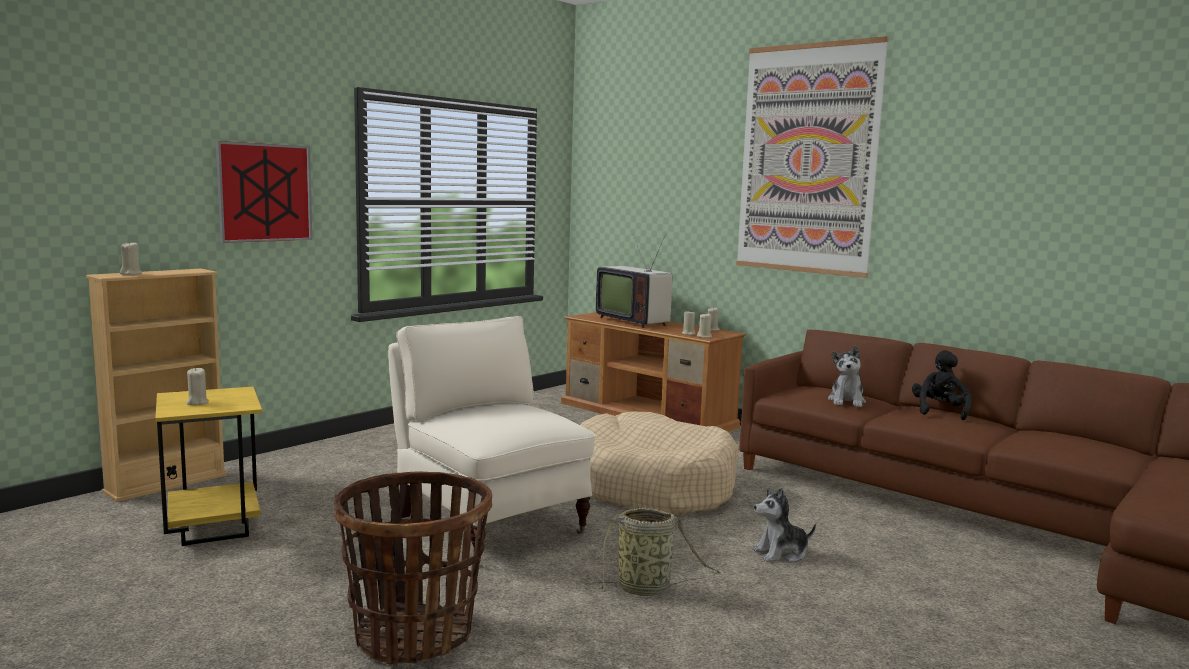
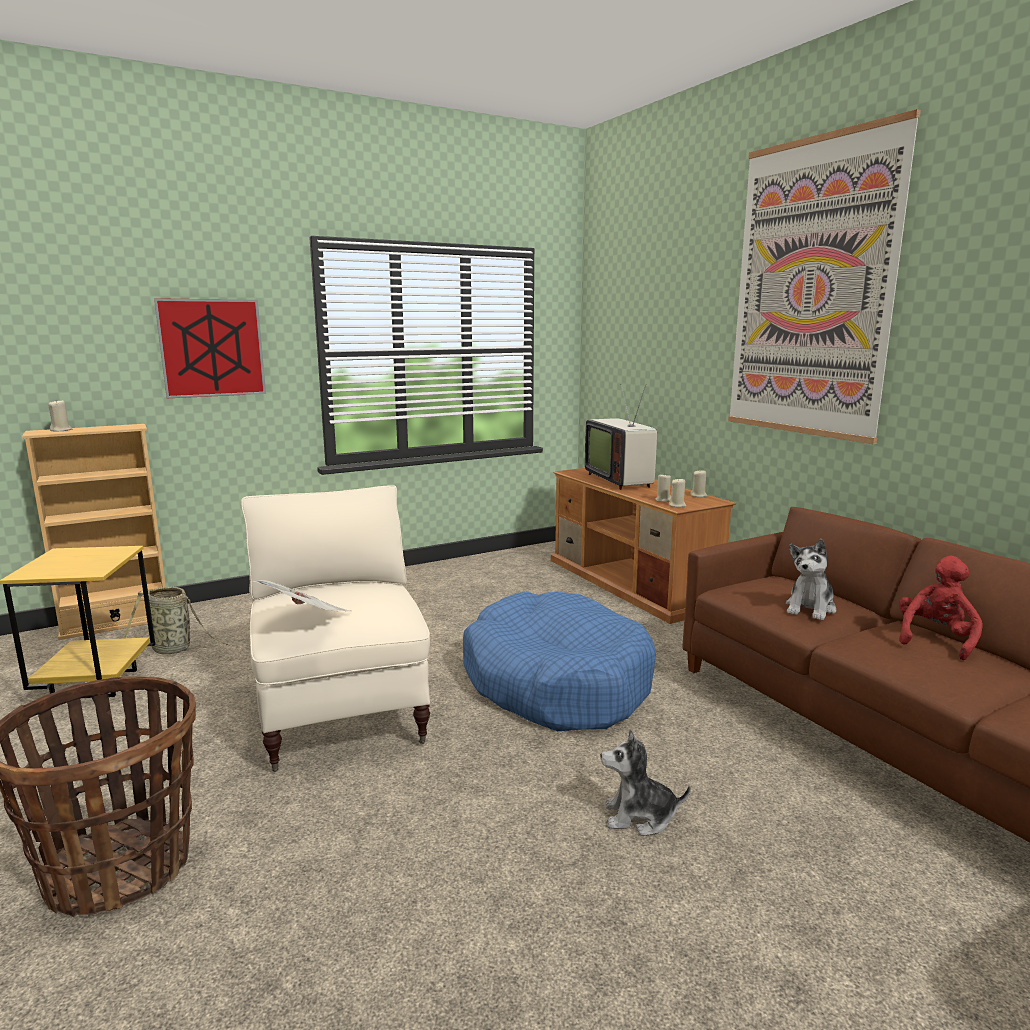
camera: 20 degrees right, 5 degrees up
(197, 402) = (62, 563): beige candle -> none
(499, 425) = (305, 619): none -> newspaper
(647, 589) = (427, 846): basket -> basket (175, 649)
(649, 486) = (556, 682): beige dog bed -> blue dog bed
(939, 411) = (935, 639): black plush toy -> red plush toy

